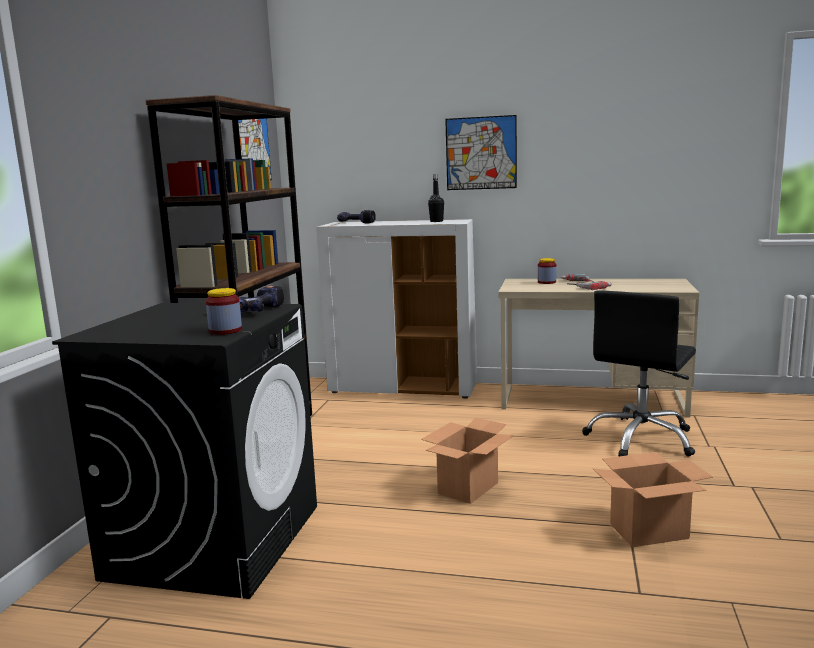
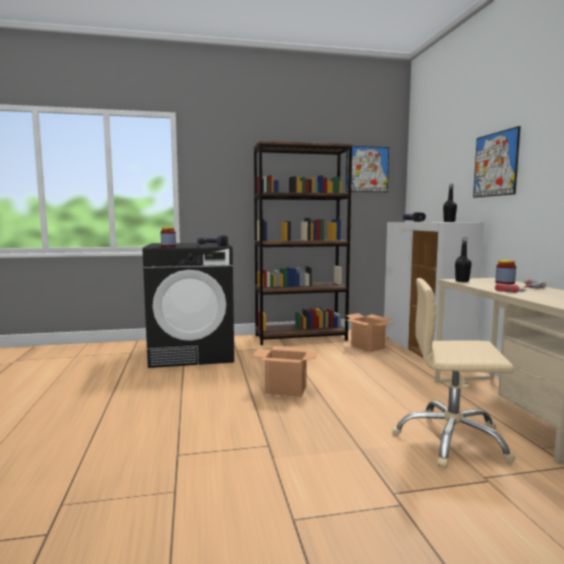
camera: 65 degrees right, 5 degrees down
(523, 288) = (462, 281): none -> black bottle
(641, 439) = (451, 440): black office chair -> beige office chair
(649, 531) = (266, 454): cardboard box -> cardboard box (368, 347)

